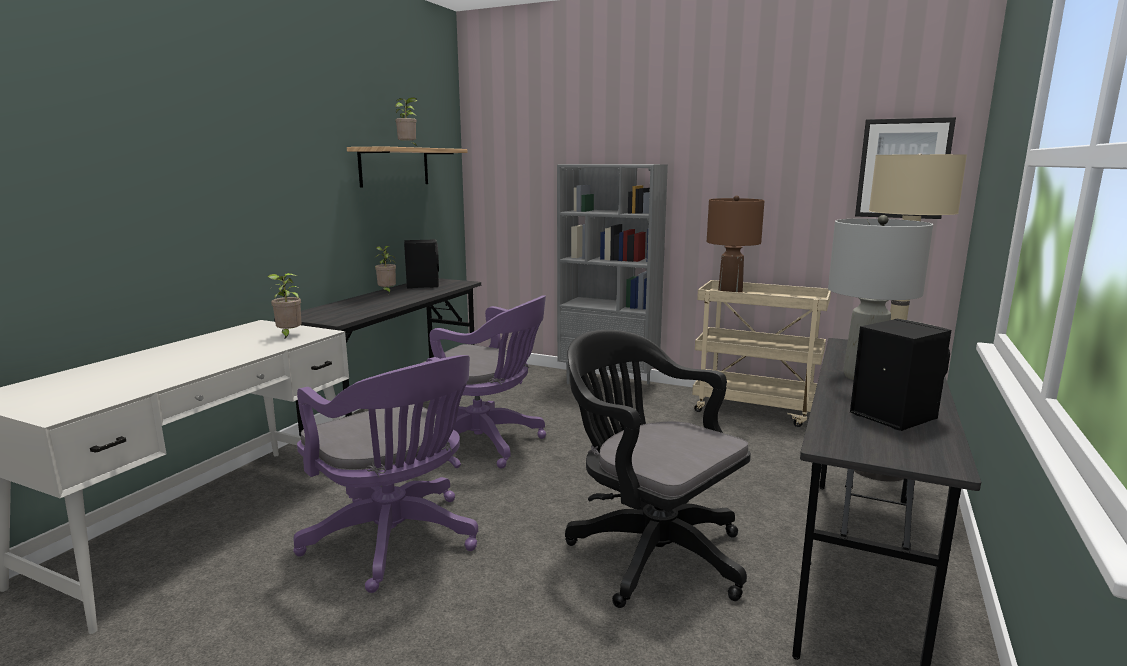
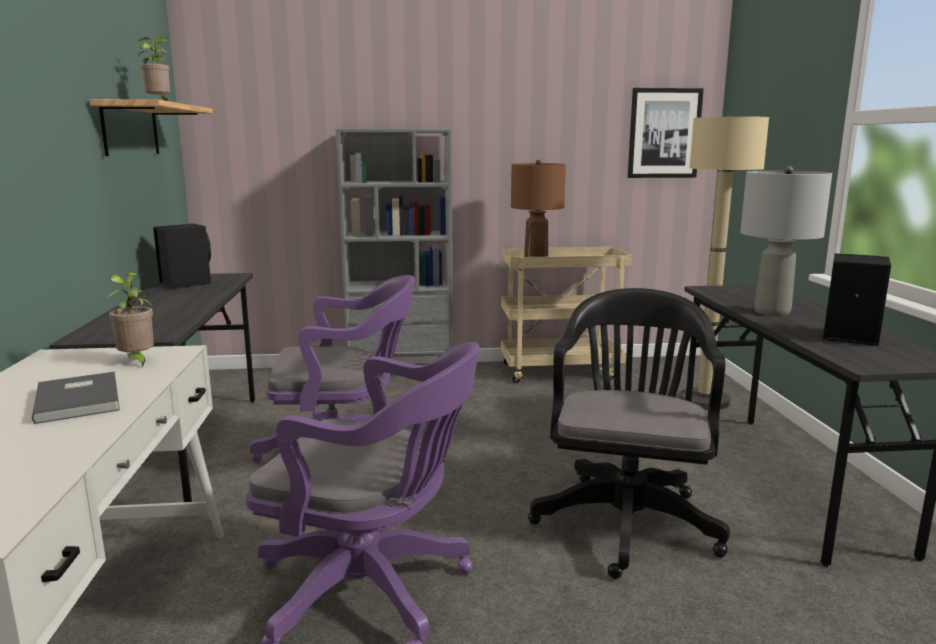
camera: 30 degrees left, 0 degrees up
(220, 353) = (81, 399): none -> grey book
(387, 292) = (154, 296): potted plant -> none
(649, 551) = (626, 518): black office chair -> black office chair turned 90 degrees clockwise

